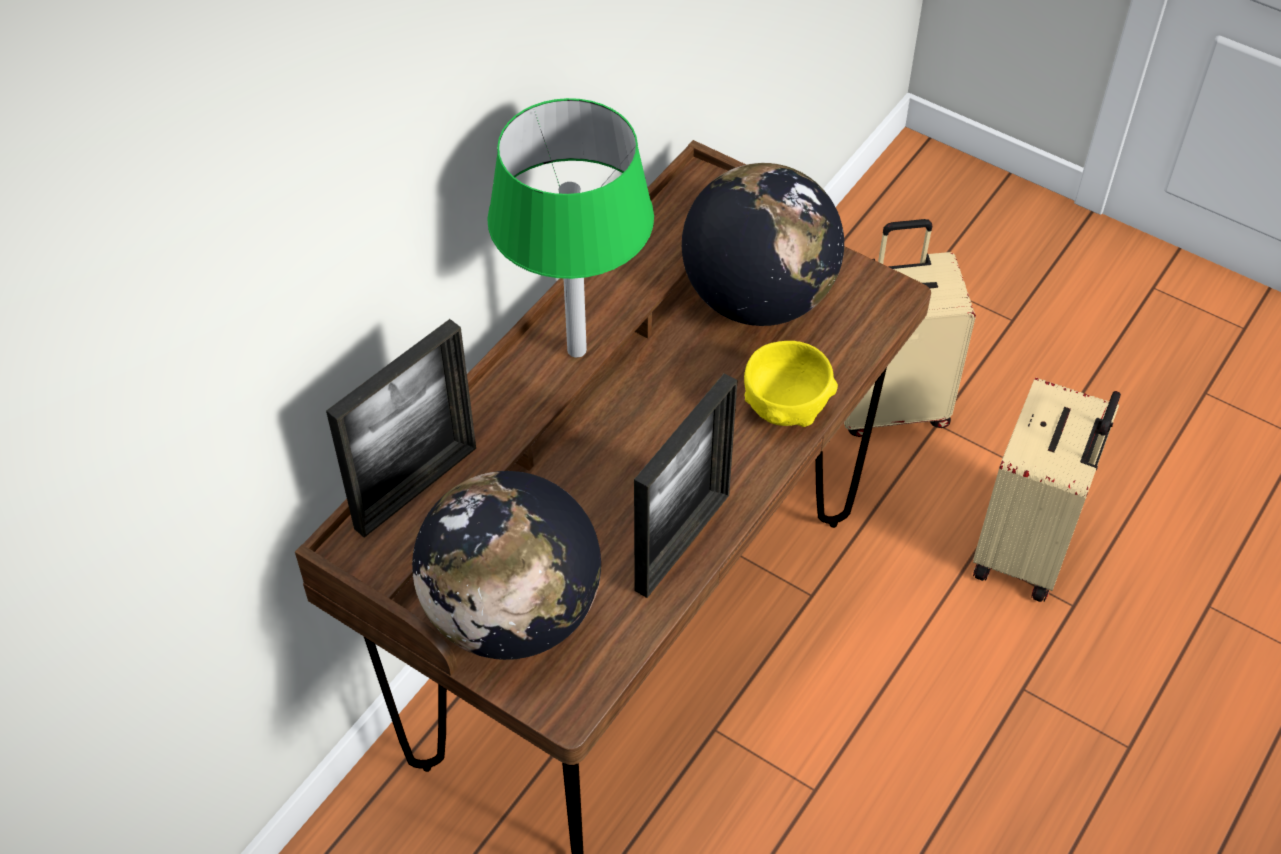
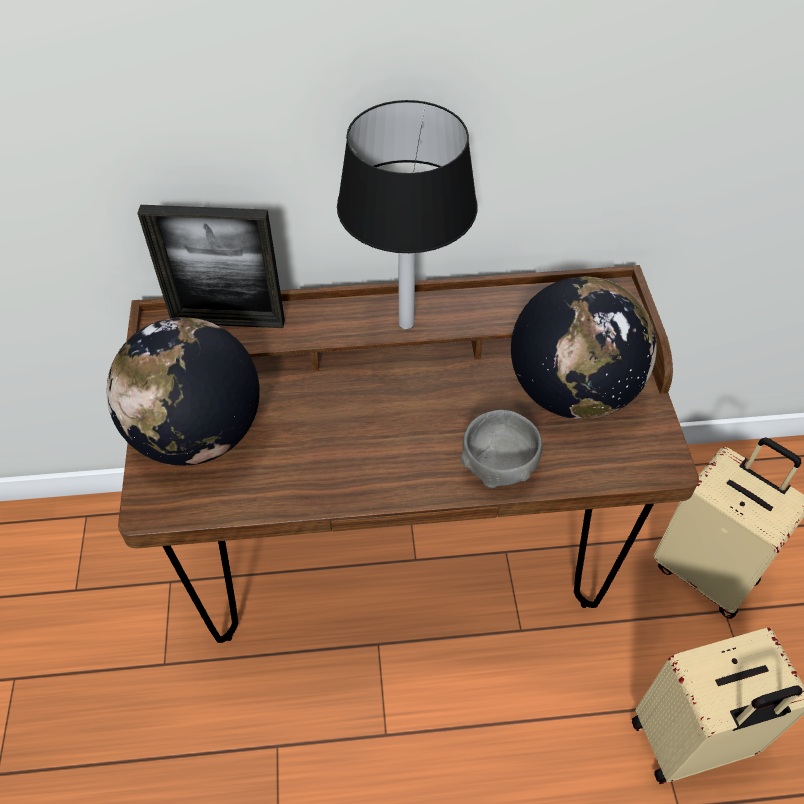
camera: 50 degrees right, 0 degrees up
(577, 350) = (406, 324): green table lamp -> black table lamp
(682, 542) = (331, 484): picture frame -> none
(786, 406) = (499, 466): yellow bowl -> grey bowl

